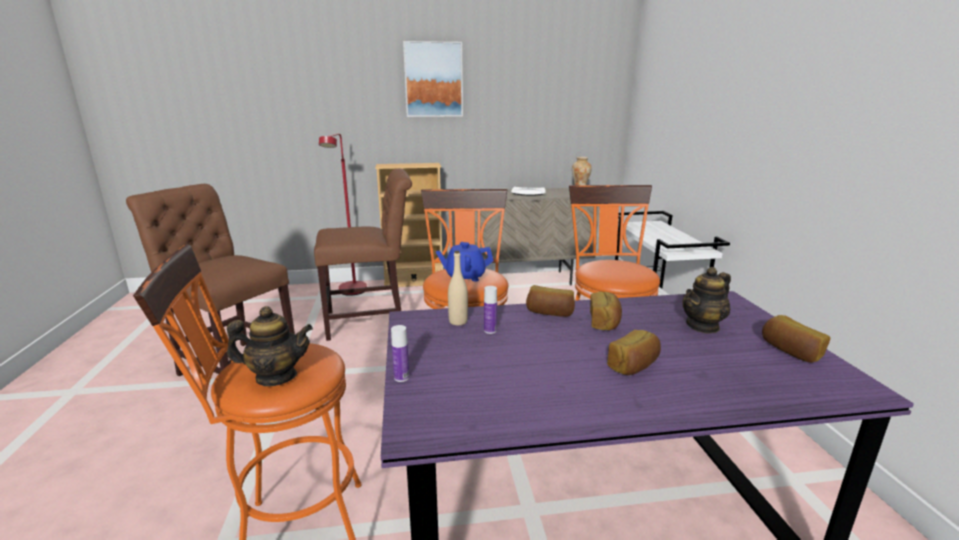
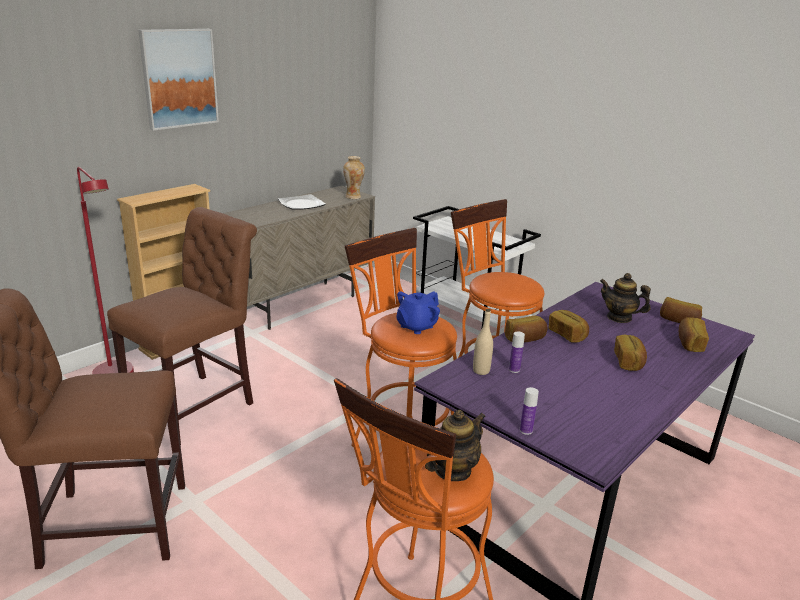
camera: 40 degrees left, 5 degrees up
(703, 326) = (619, 317): teapot -> teapot turned 105 degrees clockwise
(764, 376) = (689, 343): none -> bread

